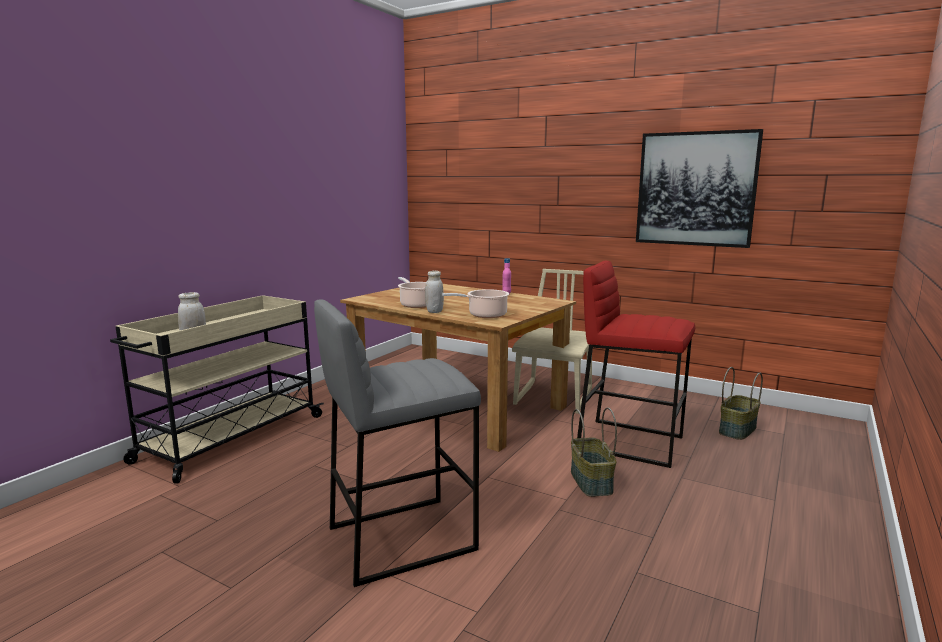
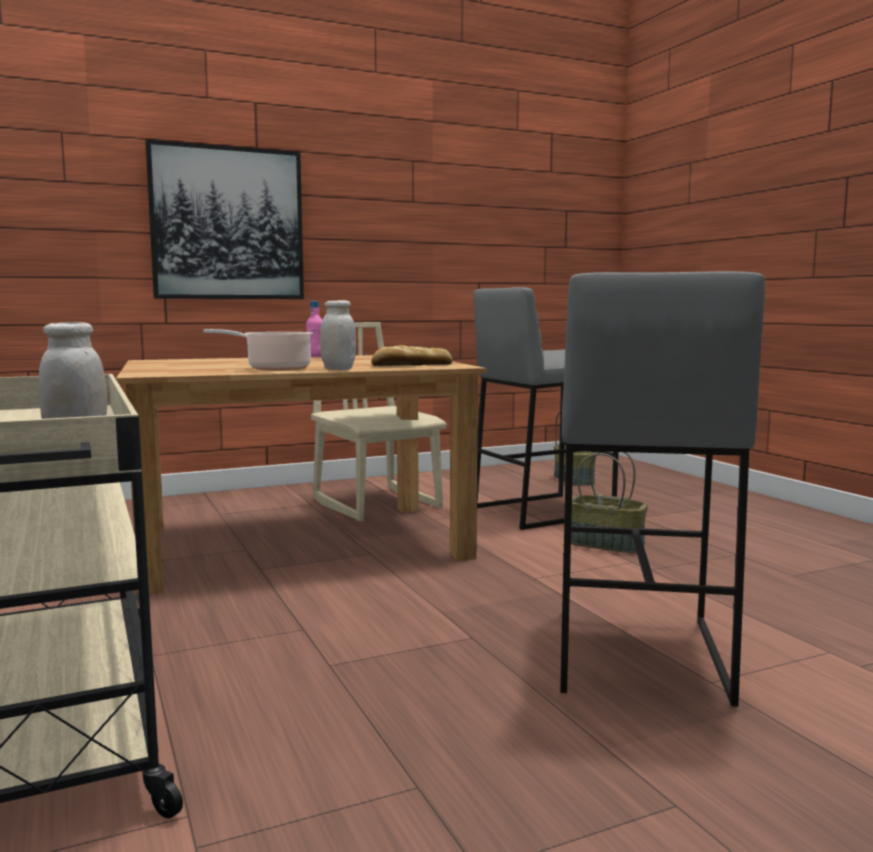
camera: 55 degrees left, 5 degrees down
(485, 315) = (410, 365): cooking pot -> bread
(630, 442) = (542, 511): red stool -> grey stool
(695, 189) = (456, 220): picture -> picture (227, 224)

